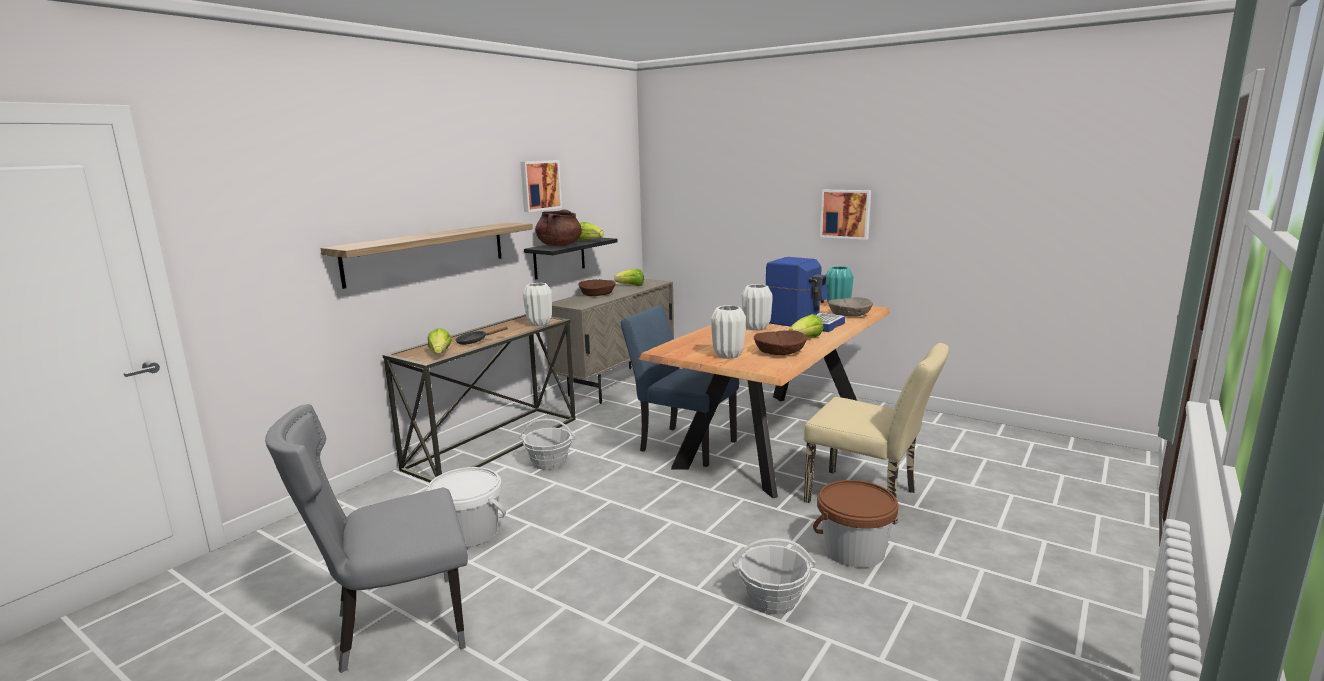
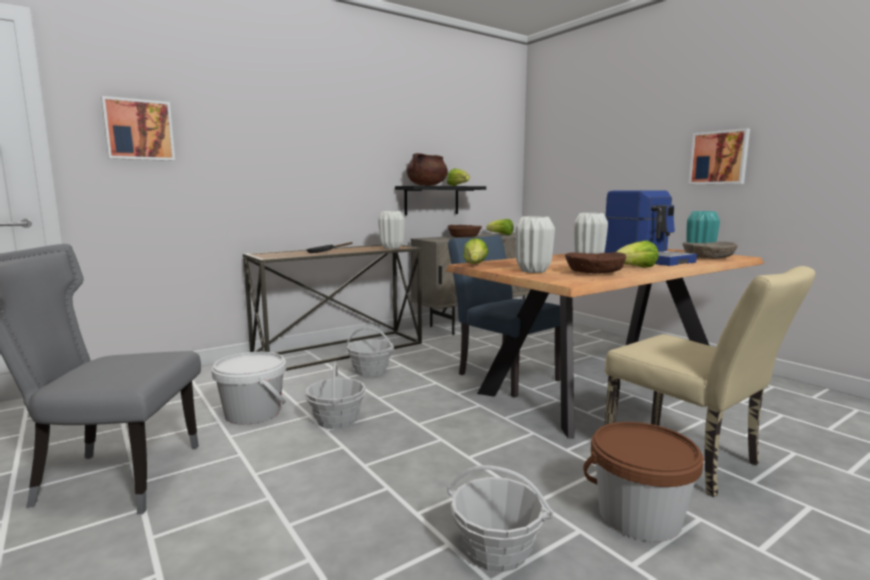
camera: 20 degrees right, 5 degrees down
(427, 252) = (297, 173): shelf -> none
(440, 354) = (284, 256): lettuce -> lettuce (475, 265)
(539, 185) = (415, 132): picture -> picture (139, 130)
(561, 522) = (337, 420): none -> basket

